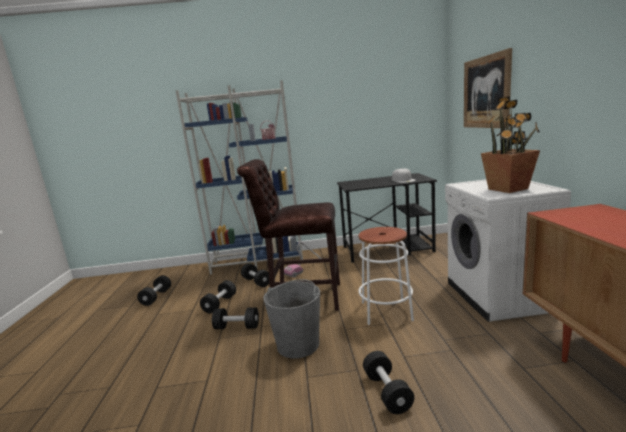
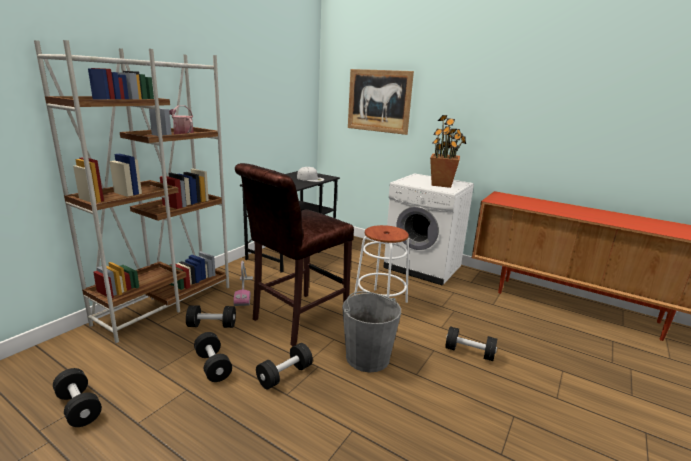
camera: 55 degrees left, 5 degrees up
(258, 262) = (166, 304): blue bookcase -> brown bookcase

